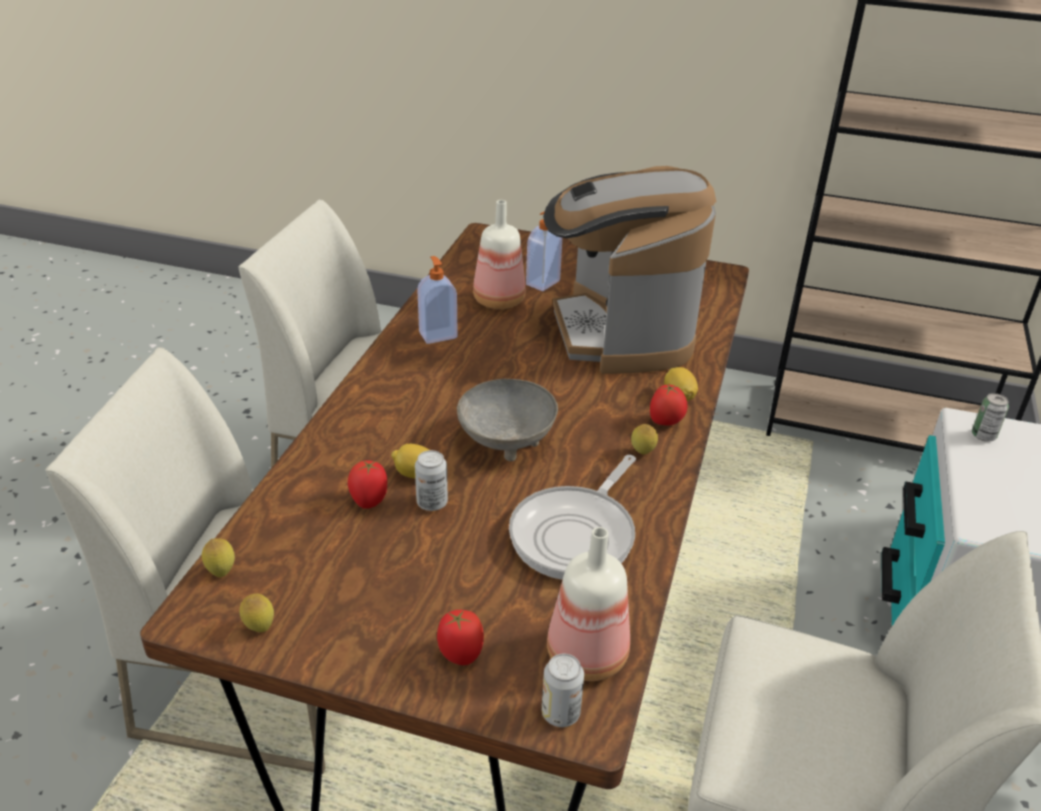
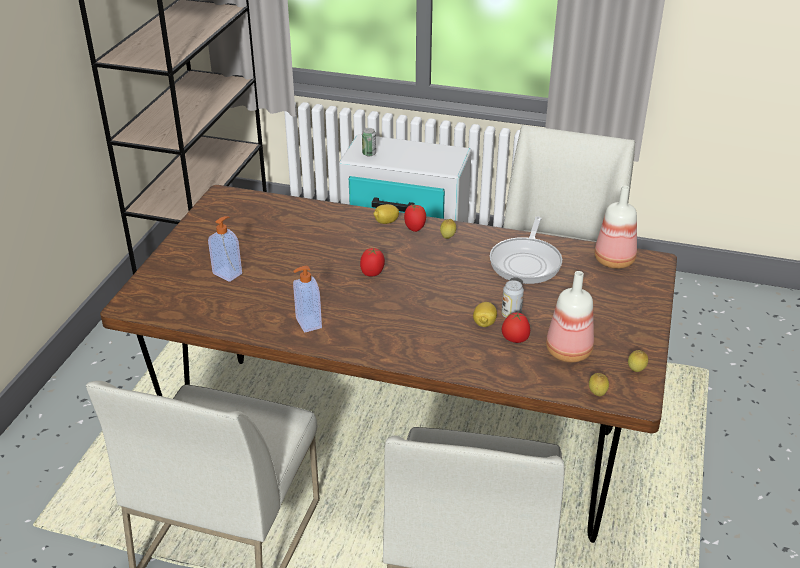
camera: 90 degrees left, 0 degrees up
(460, 654) = (627, 299): tomato -> tomato (372, 273)
(497, 301) = (255, 295): bottle -> bottle (569, 352)
(506, 441) = (443, 288): grey bowl -> none
(560, 713) = (652, 268): can -> none
(576, 534) = (526, 262): frying pan -> frying pan turned 75 degrees clockwise
(620, 332) = (306, 240): coffee machine -> none

